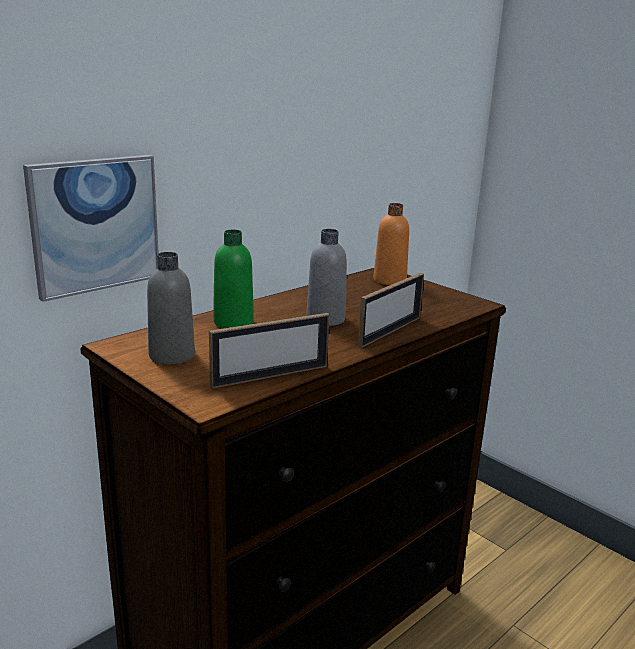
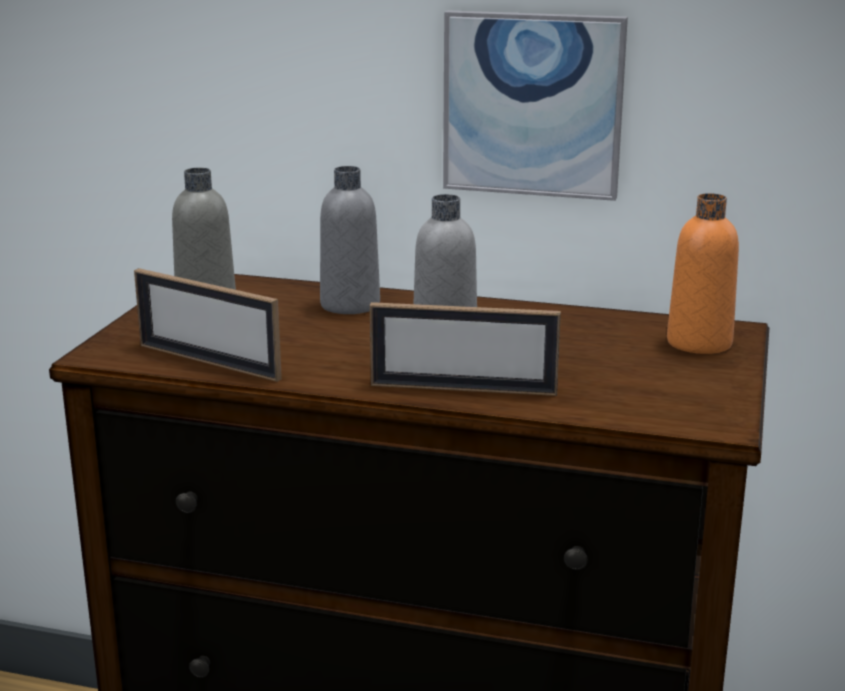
camera: 60 degrees right, 0 degrees up
(95, 225) = (221, 125): picture -> picture (533, 104)
(233, 322) = (350, 305): green bottle -> grey bottle

